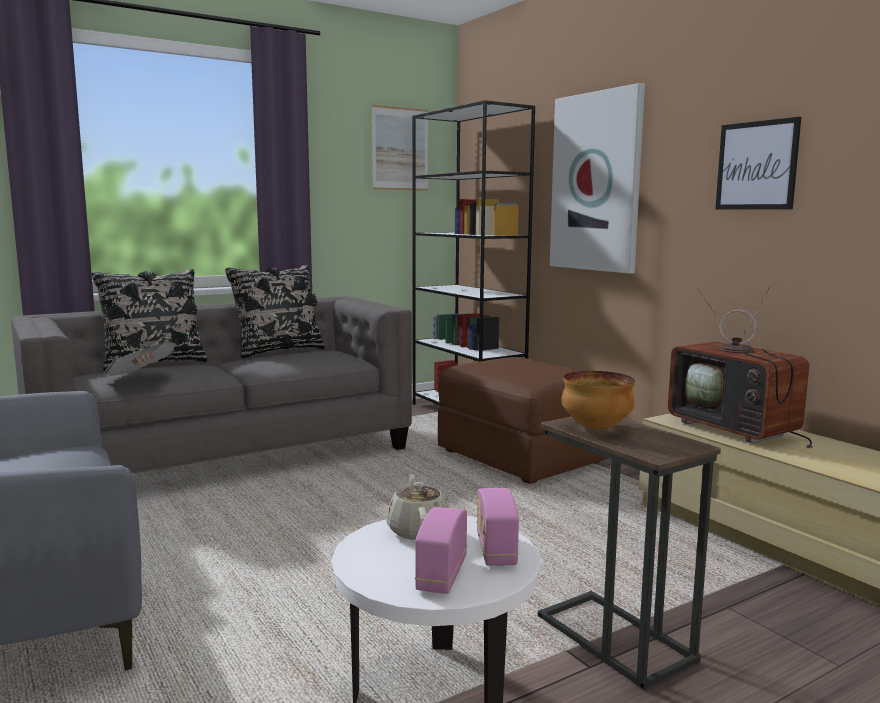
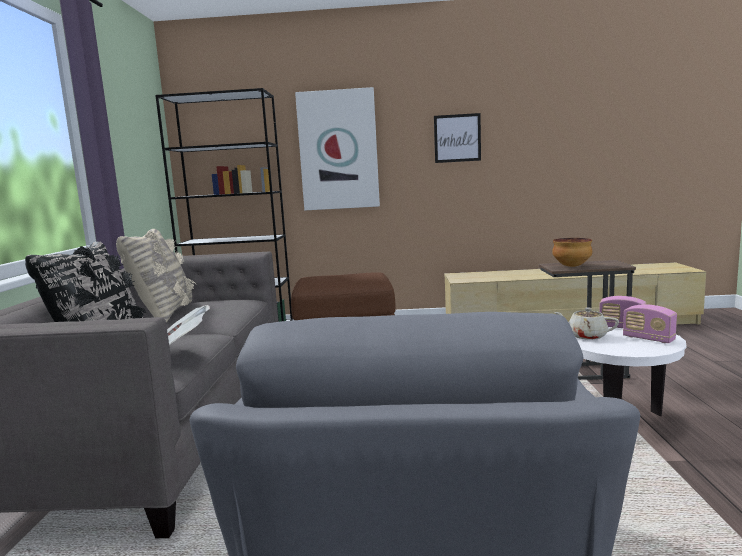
camera: 55 degrees left, 0 degrees up
(278, 352) = (166, 313): black pillow -> beige pillow
(400, 149) = (143, 124): picture -> none
(738, 429) = (489, 276): television -> none

